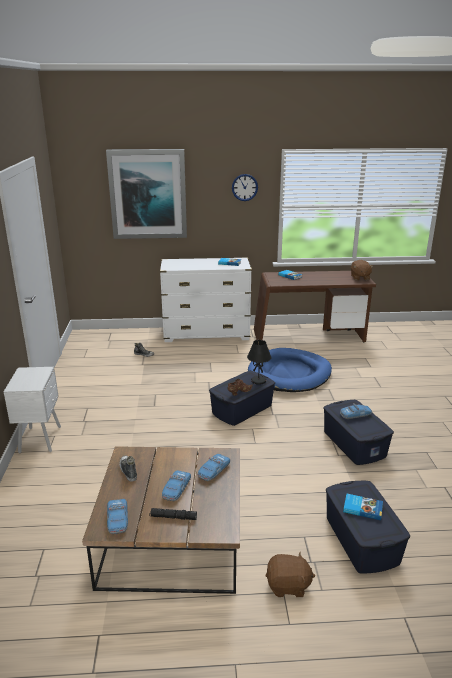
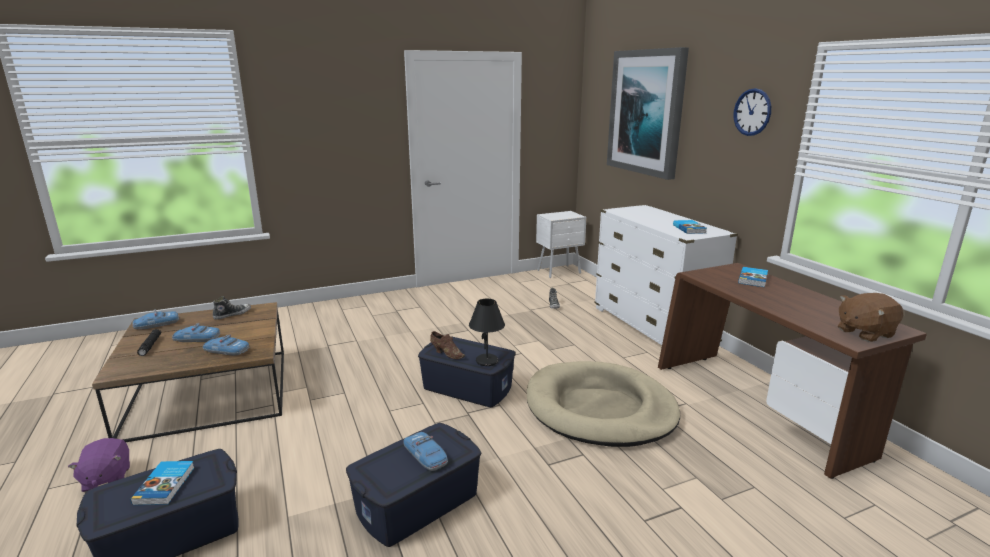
camera: 70 degrees right, 5 degrees down
(41, 439) = (359, 302): white nightstand -> white nightstand (560, 272)
(288, 586) = (106, 479): brown plush toy -> purple plush toy
(290, 374) = (600, 409): blue dog bed -> beige dog bed

